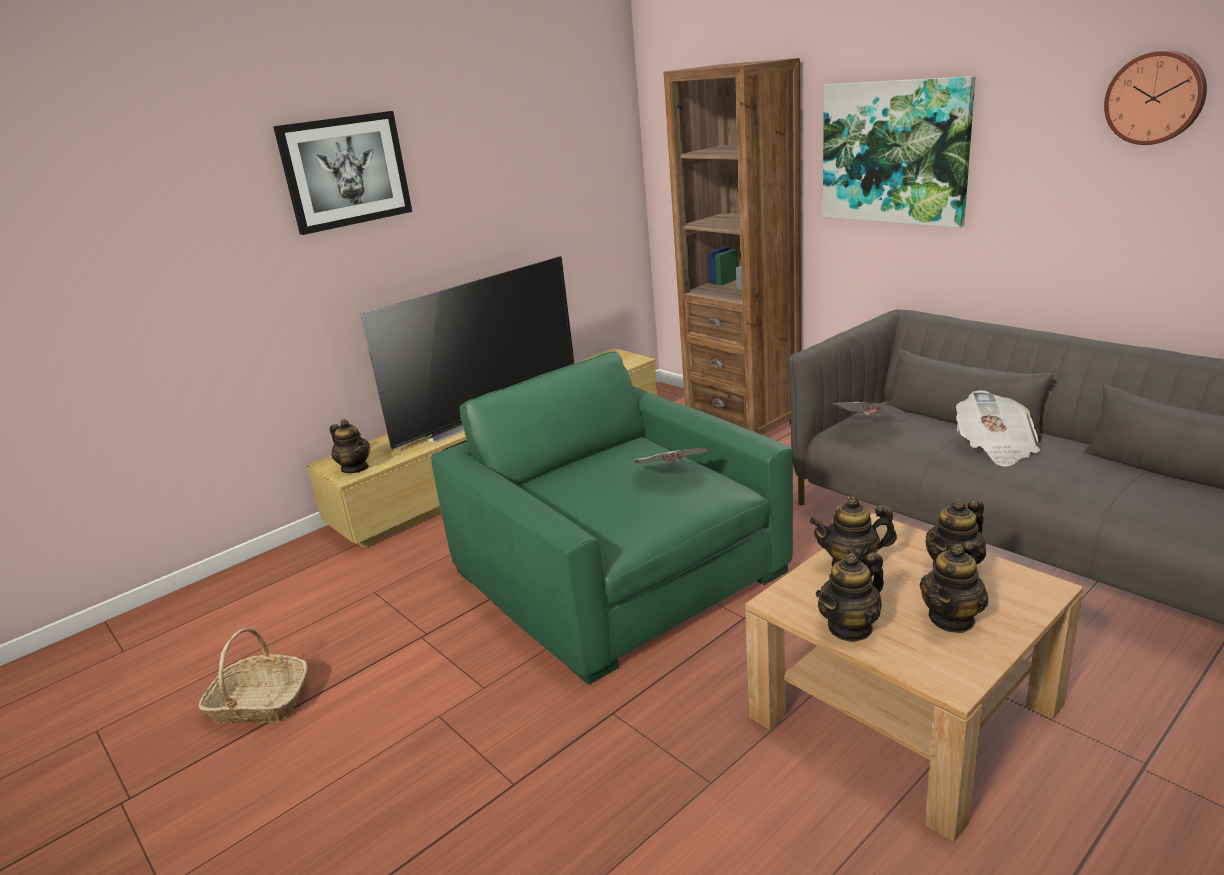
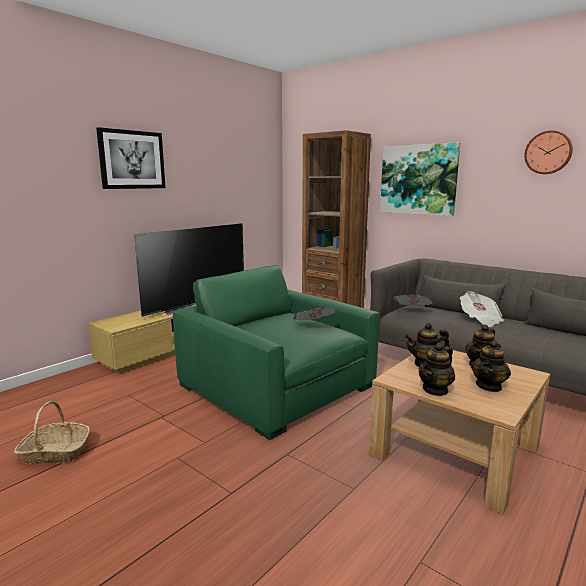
camera: 10 degrees left, 10 degrees down
(355, 468) = (119, 325): teapot -> none

